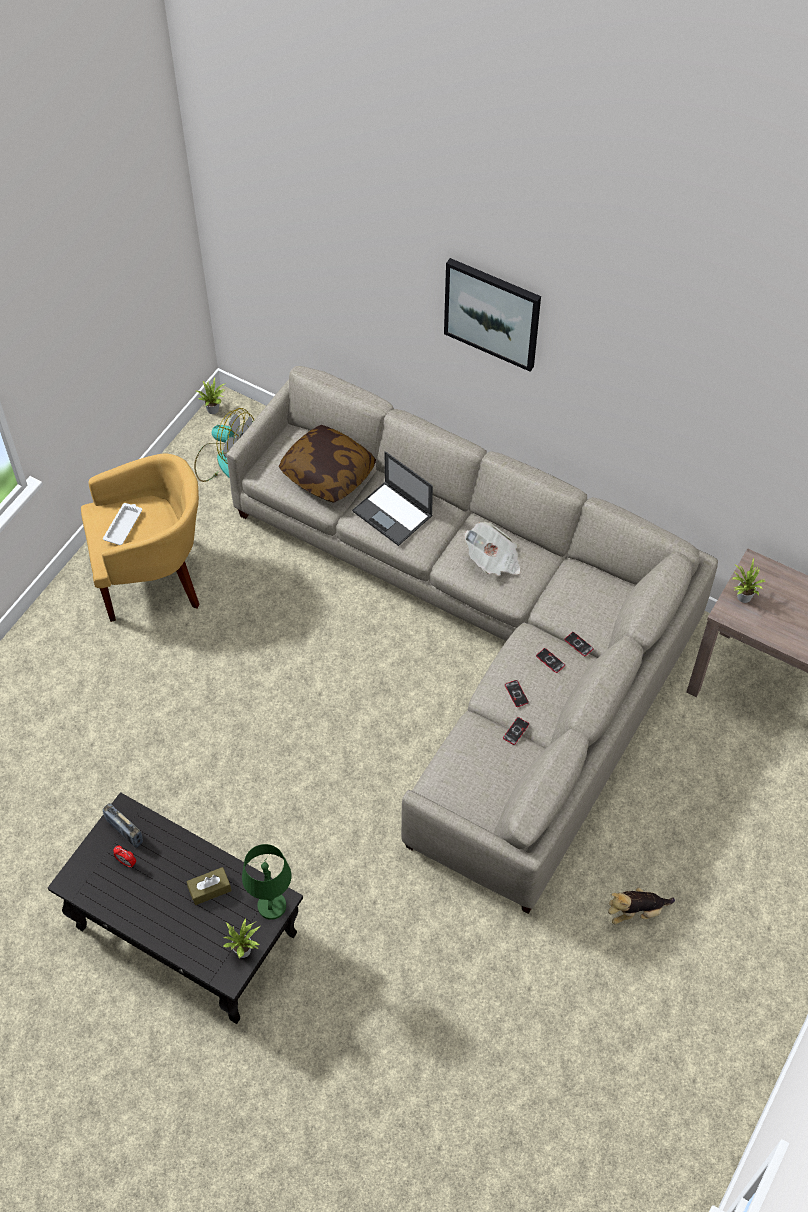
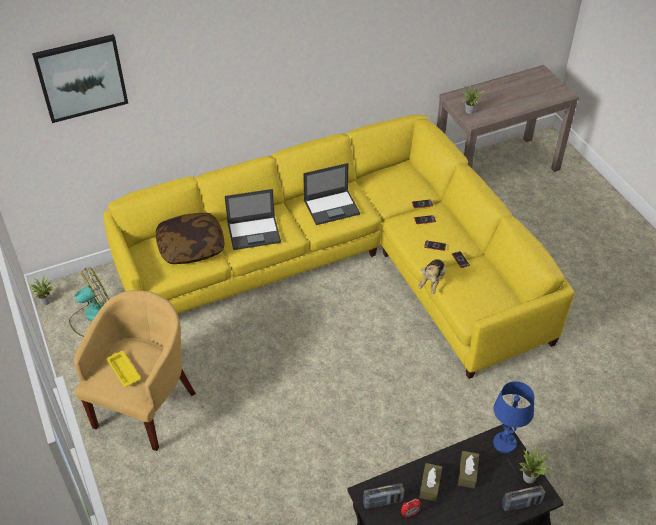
camera: 55 degrees left, 10 degrees down
(123, 525) = (123, 370): white tray -> yellow tray
(171, 863) = (430, 485): none -> brown tissue box
(204, 958) = (521, 504): none -> radio
(271, 905) = (504, 443): green table lamp -> blue table lamp
(481, 635) = (348, 264): grey sofa -> yellow sofa
(492, 313) = (244, 45): picture -> picture (81, 77)
(493, 560) = (332, 207): newspaper -> laptop
(636, 912) = (585, 297): plush toy -> plush toy (432, 282)

